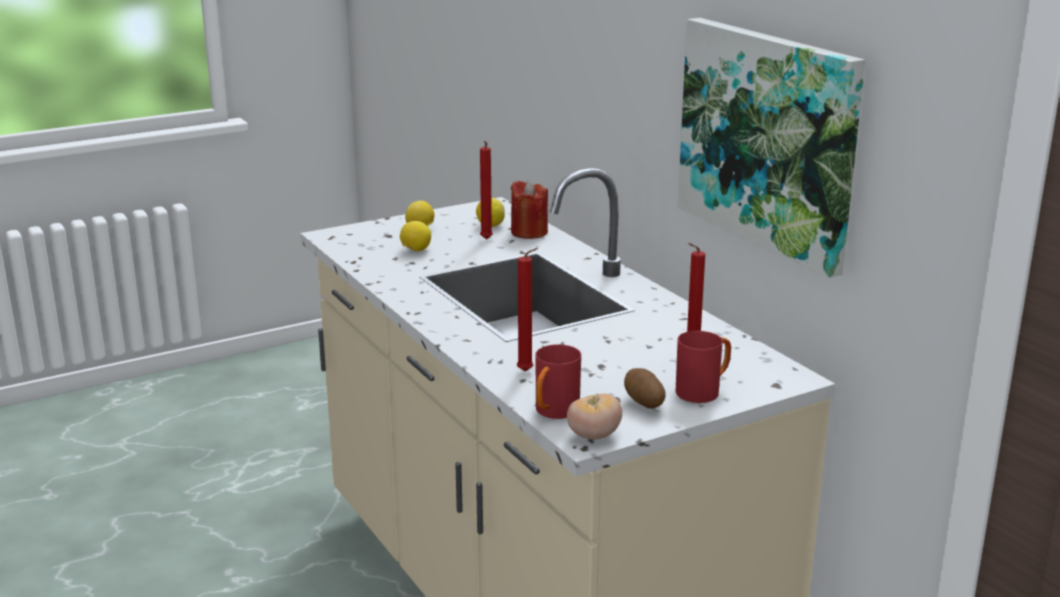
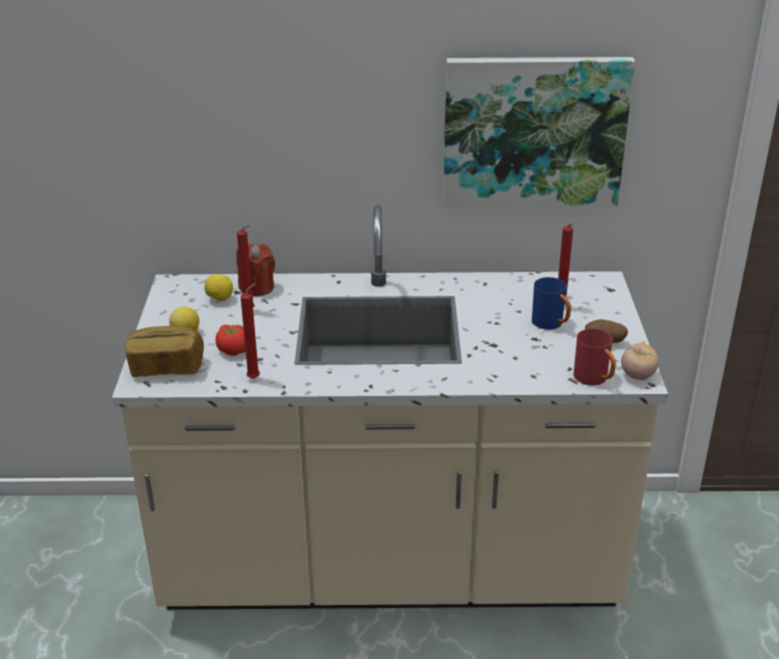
camera: 60 degrees left, 10 degrees up
(361, 236) = (166, 367): none -> bread
(415, 250) = (234, 349): lemon -> tomato
(527, 372) = (522, 370): red candle -> red candle (255, 378)
(643, 368) = (551, 325): none -> blue mug
(704, 391) = (602, 316): red mug -> none

